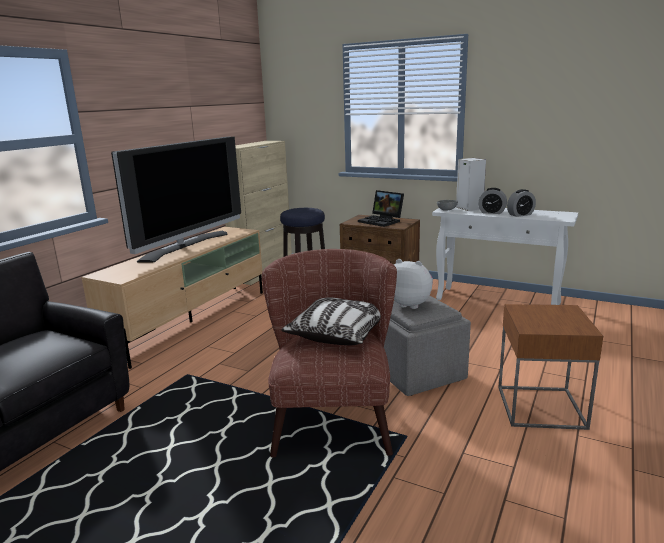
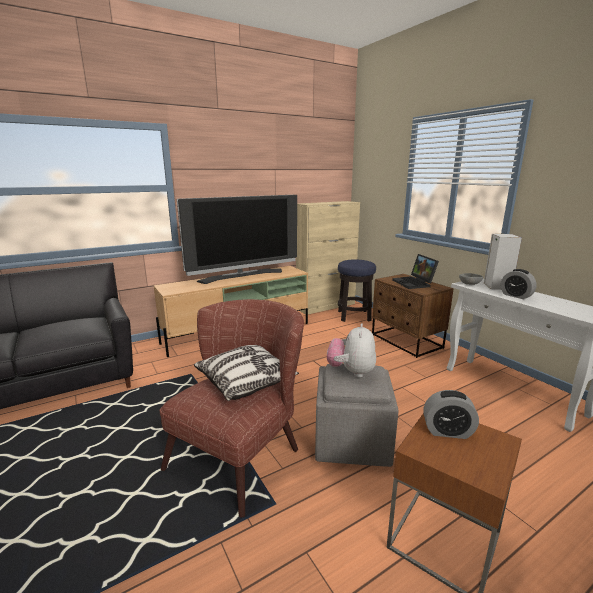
camera: 30 degrees right, 0 degrees up
(410, 304) = (351, 372): plush toy -> plush toy turned 135 degrees counterclockwise
(520, 215) = (547, 305): alarm clock -> alarm clock (447, 431)

